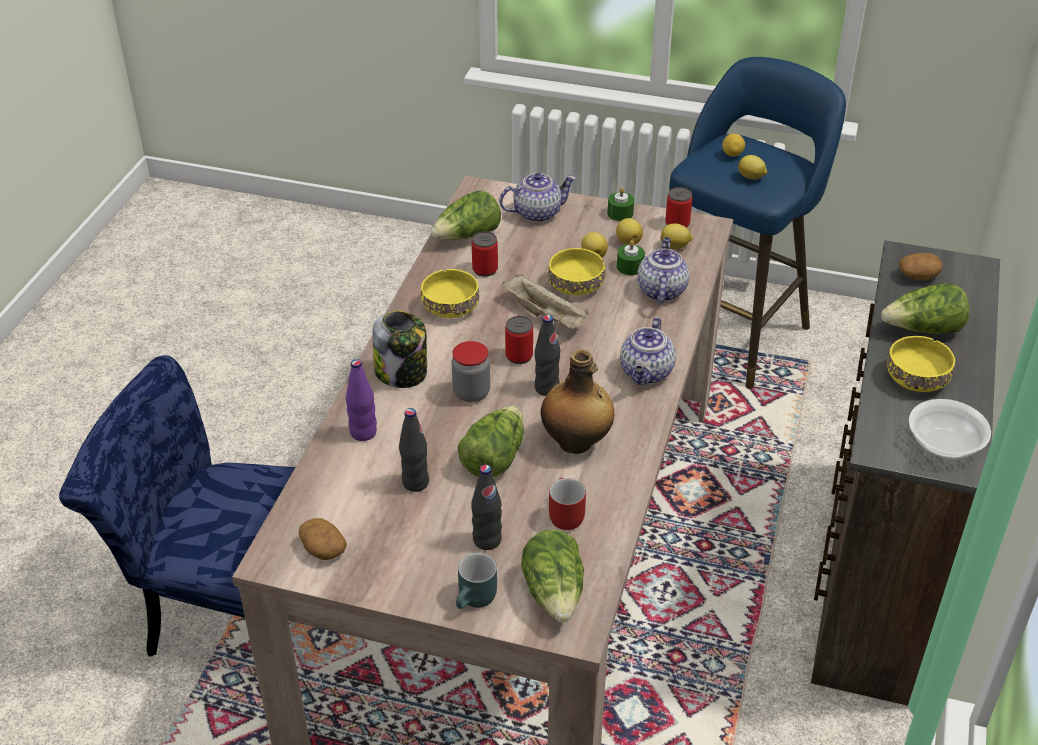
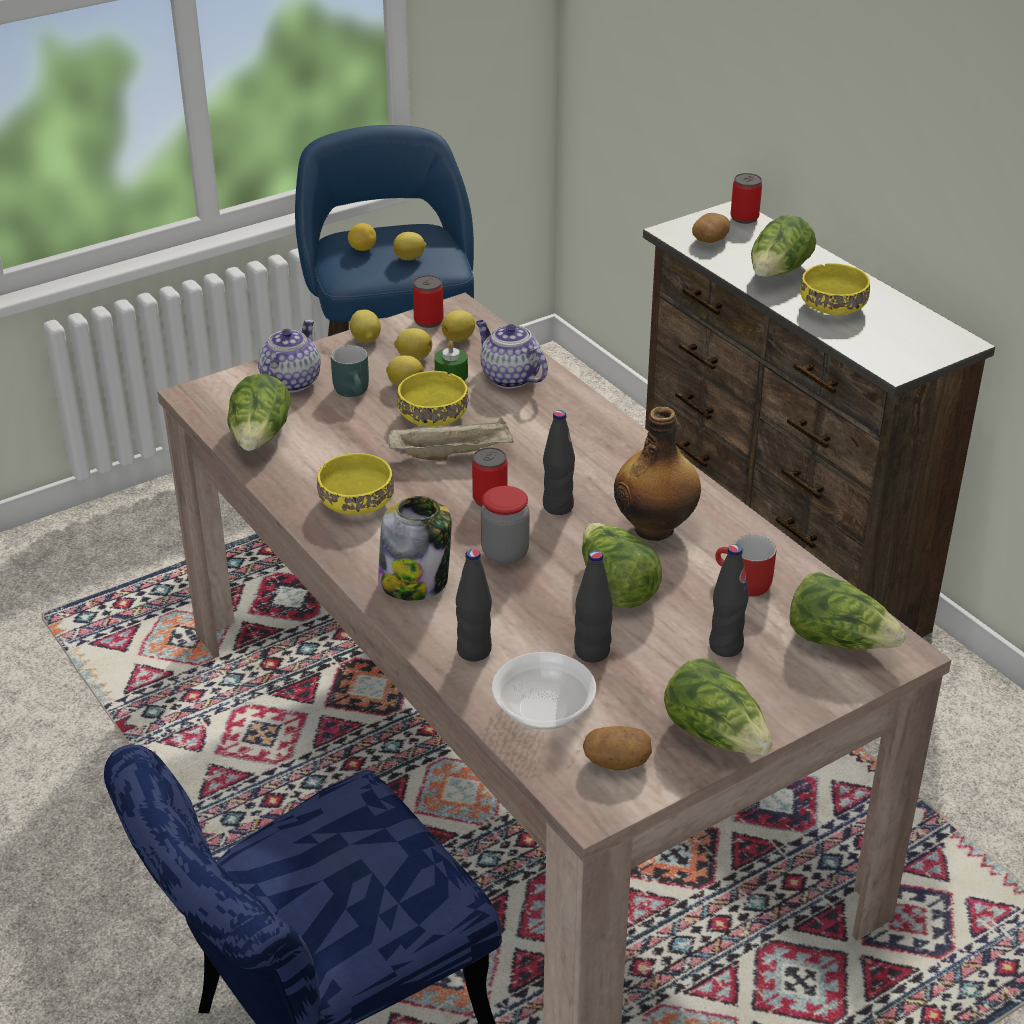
camera: 50 degrees left, 5 degrees down
(363, 433) = (474, 651): purple bottle -> black bottle
(392, 581) = (716, 735): none -> lettuce
(476, 600) = (800, 693): turquoise mug -> turquoise mug (355, 392)
(485, 269) = (330, 454): can -> can (744, 218)
(620, 213) = (365, 340): green candle -> lemon
(647, 373) = (612, 443): teapot -> none
(945, 444) = (923, 336): bowl -> bowl (544, 710)

